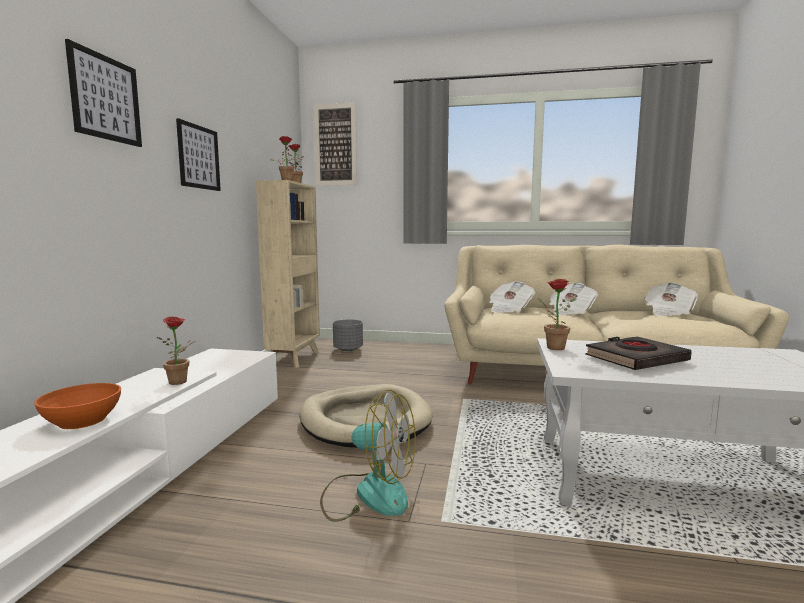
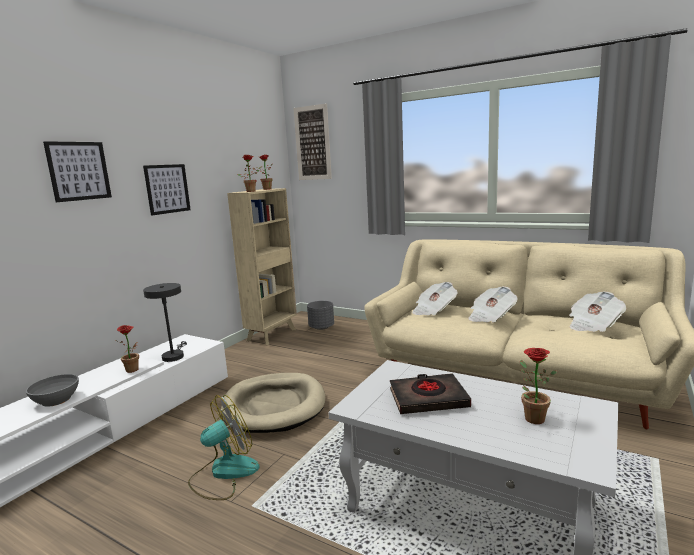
camera: 20 degrees right, 5 degrees up
(82, 421) = (56, 400): orange bowl -> grey bowl
(221, 367) = (174, 356): none -> grey table lamp
(368, 493) = (224, 473): fan -> fan turned 75 degrees counterclockwise
(552, 347) = (380, 374): potted plant -> potted plant (531, 417)

